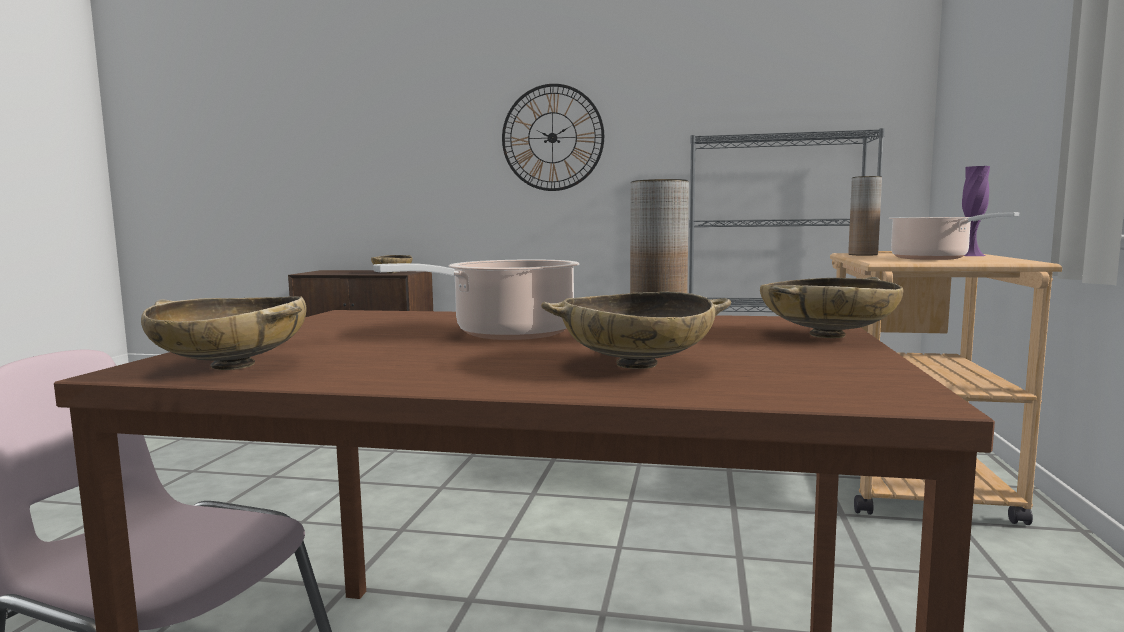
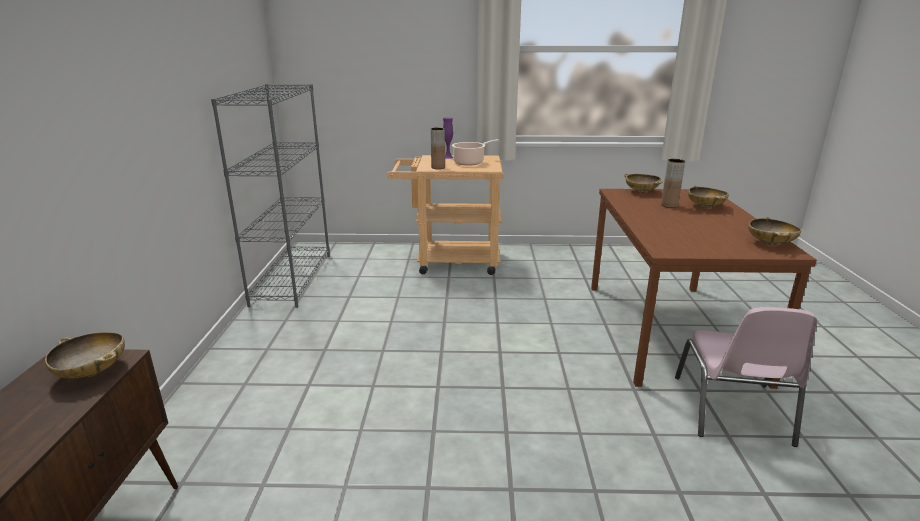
camera: 100 degrees left, 15 degrees up
(507, 334) = (680, 221): cooking pot -> none
(552, 138) = (123, 107): wall clock -> none

